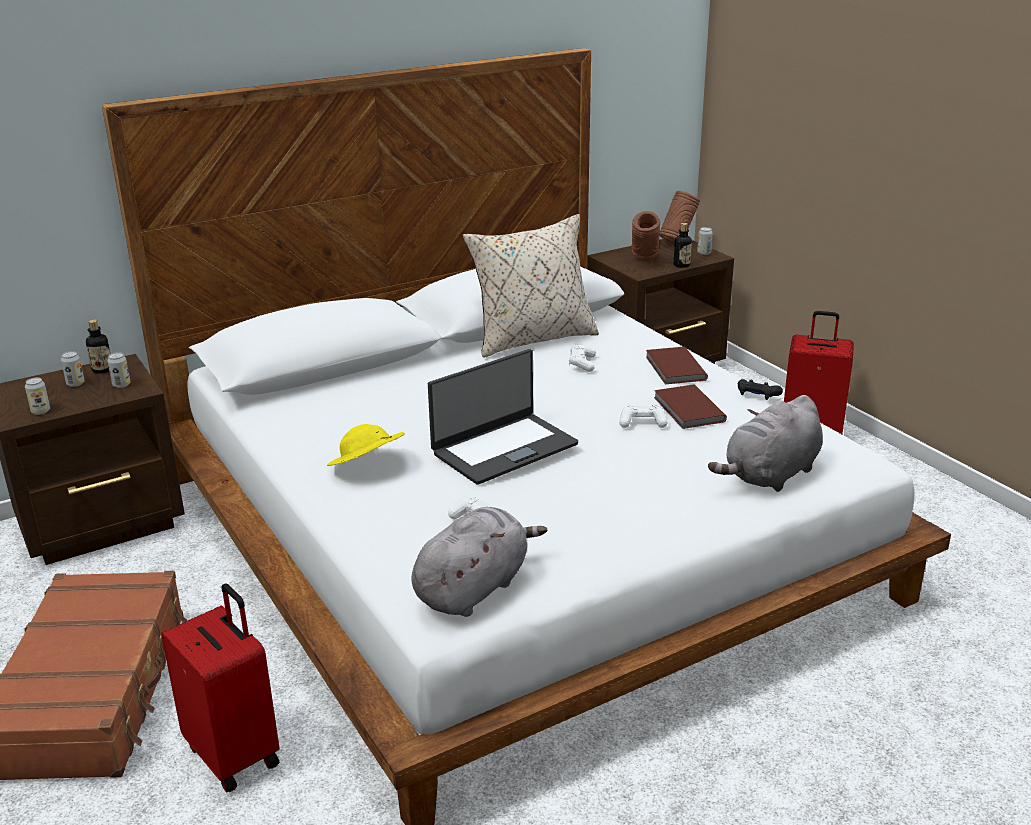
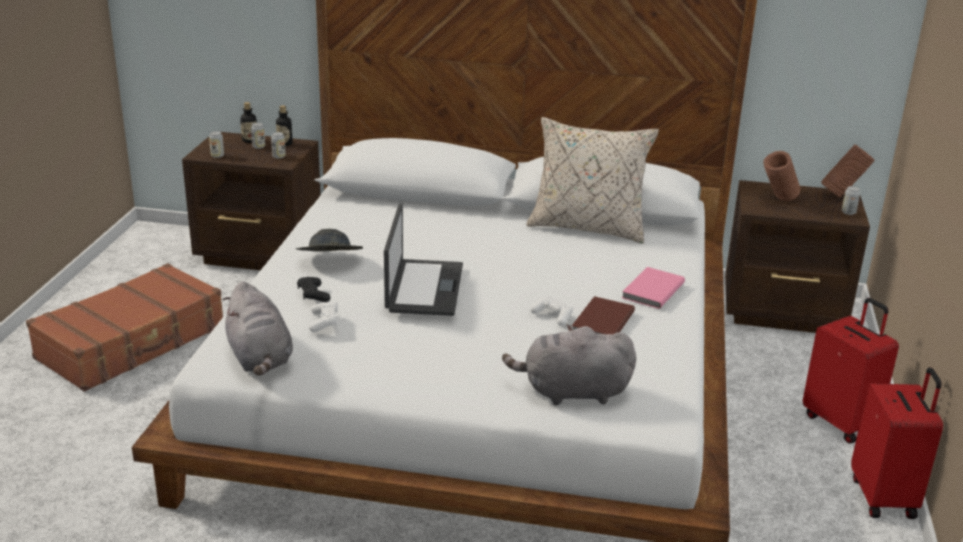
camera: 40 degrees right, 0 degrees up
(235, 754) = (144, 412): red suitcase -> red suitcase (884, 497)
(367, 467) = (329, 263): yellow hat -> grey hat
(474, 588) = (260, 358): grey plush toy -> grey plush toy turned 75 degrees clockwise
(503, 448) = (423, 288): laptop -> laptop turned 90 degrees counterclockwise
(582, 363) = (588, 258): white game controller -> none
(674, 369) = (651, 290): brown book -> pink book
(681, 265) = (805, 215): bottle -> bottle (249, 140)
(757, 395) = (680, 337): black game controller -> black game controller (313, 295)

